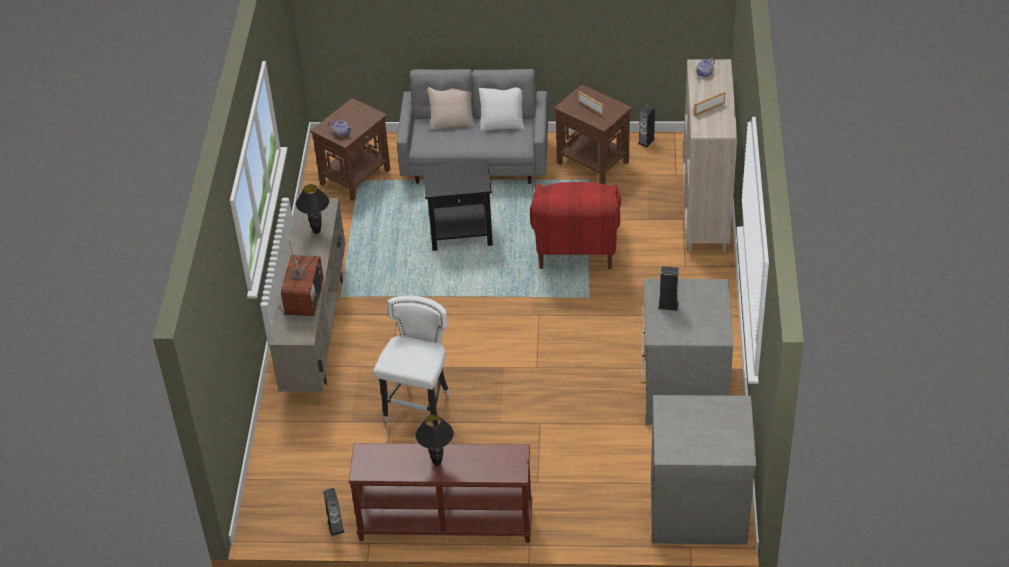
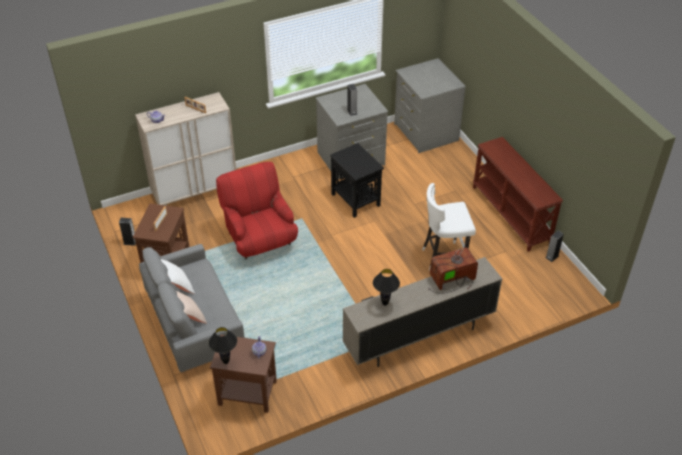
camera: 120 degrees left, 0 degrees up
(437, 462) = (520, 171): black table lamp -> black table lamp (225, 362)
(461, 233) = (277, 302): black side table -> black side table (356, 199)
(576, 248) = (259, 239): red armchair -> red armchair turned 90 degrees counterclockwise

